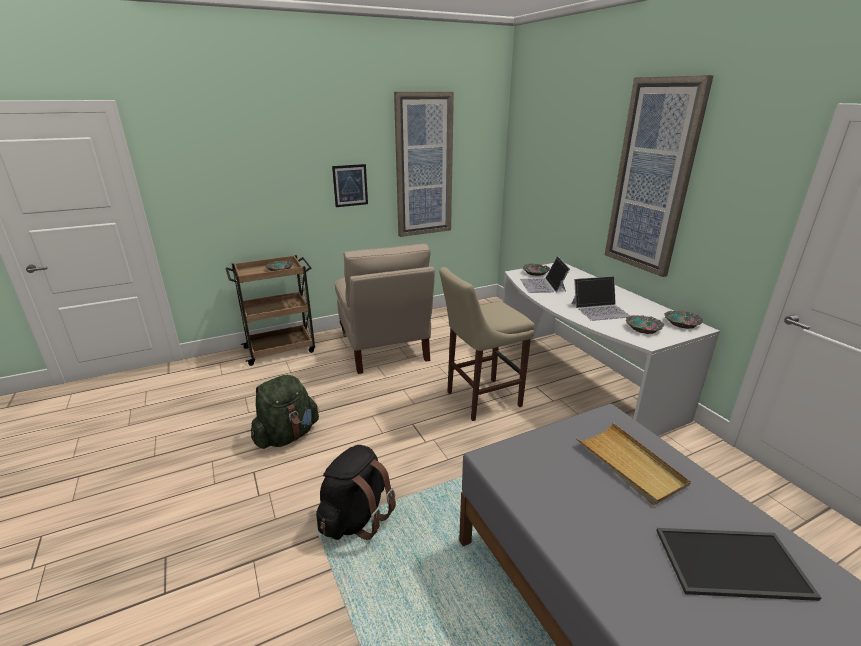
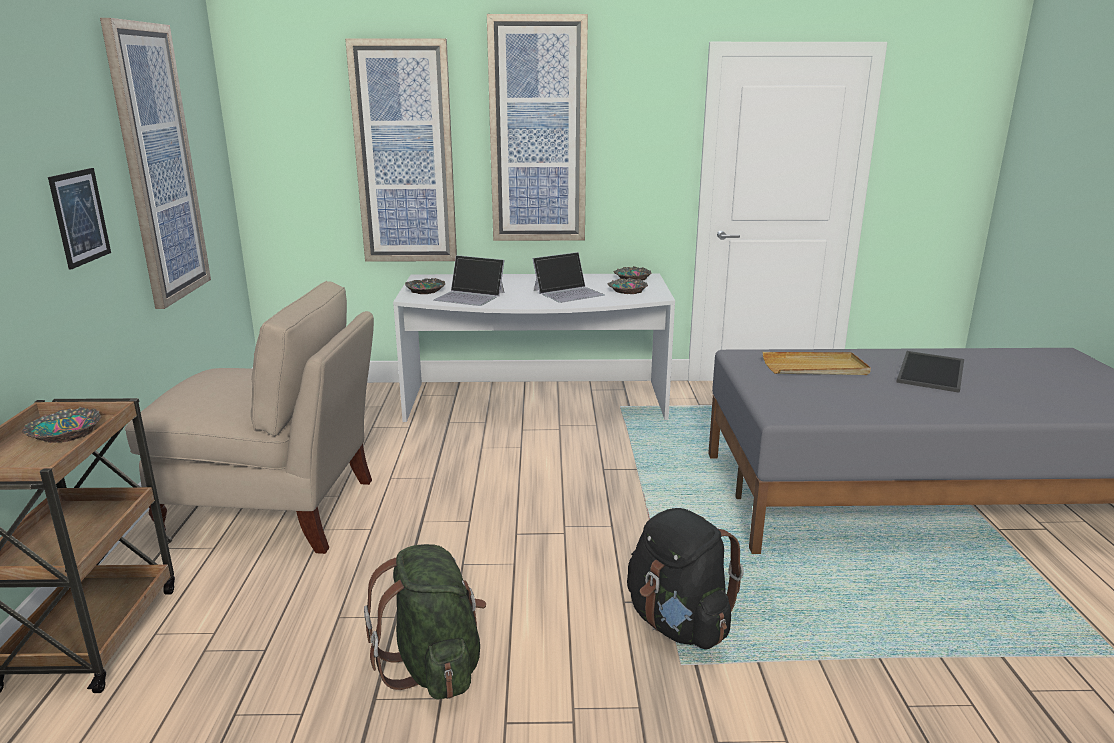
camera: 65 degrees left, 5 degrees down
(480, 399) = (511, 471): beige stool -> none
(573, 179) = (404, 154): none -> picture
(600, 309) = (568, 292): laptop -> laptop turned 45 degrees clockwise

